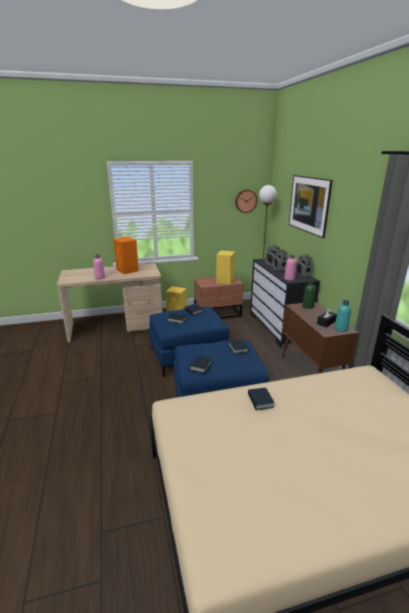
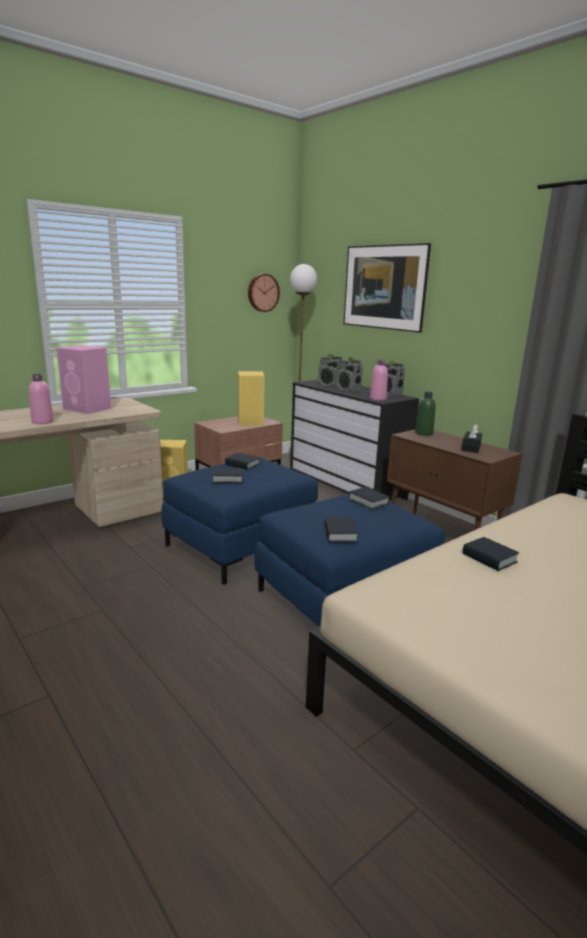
camera: 25 degrees left, 5 degrees down
(127, 270) = (88, 409): orange speaker -> pink speaker
(341, 329) = (497, 452): turquoise bottle -> none

